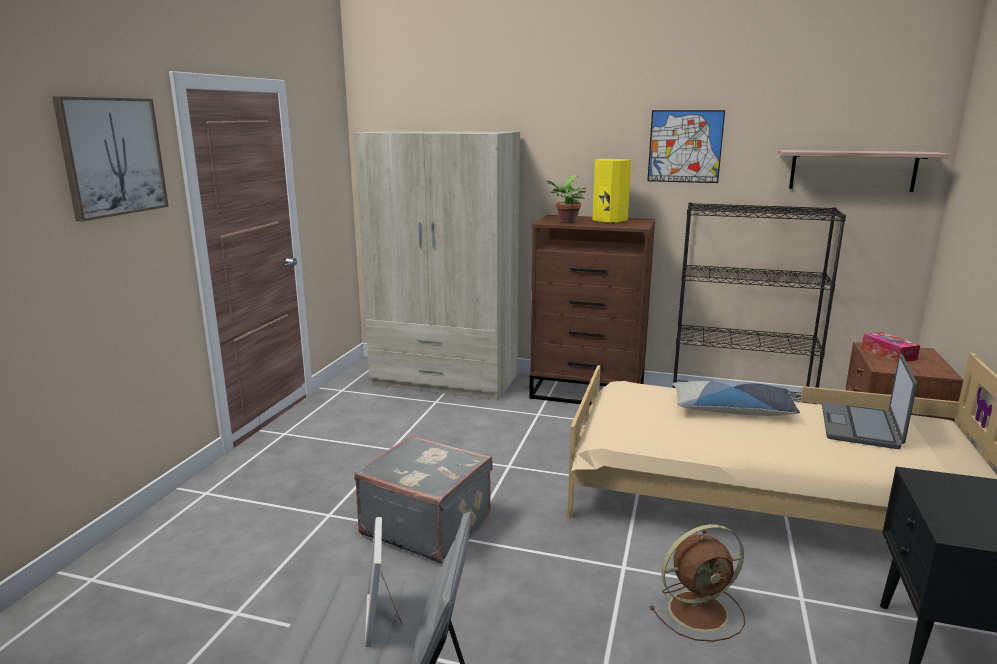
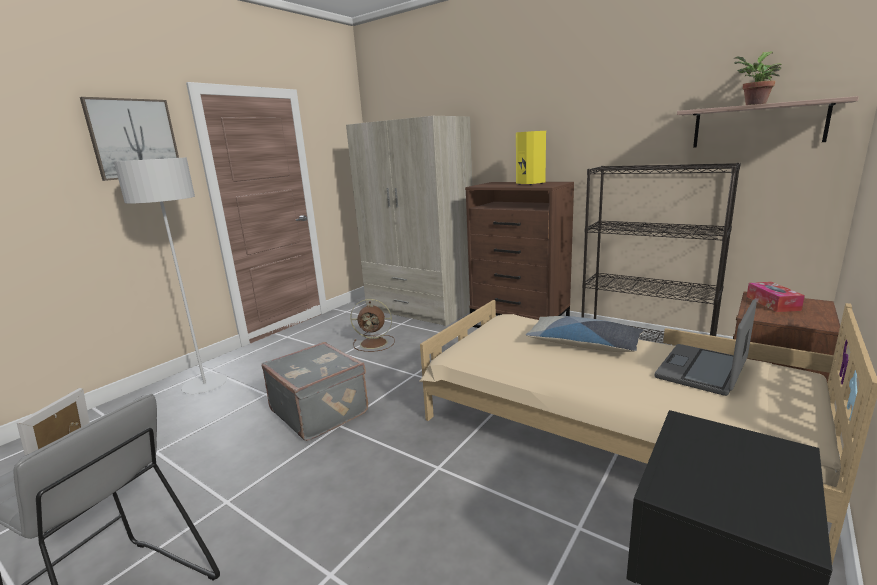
camera: 20 degrees right, 0 degrees up
(222, 515) = (205, 385): none -> grey floor lamp
(566, 222) = (493, 185): potted plant -> potted plant (754, 104)
(685, 146) = (597, 116): picture -> none
(700, 610) = (473, 518): brown fan -> brown fan (375, 343)

